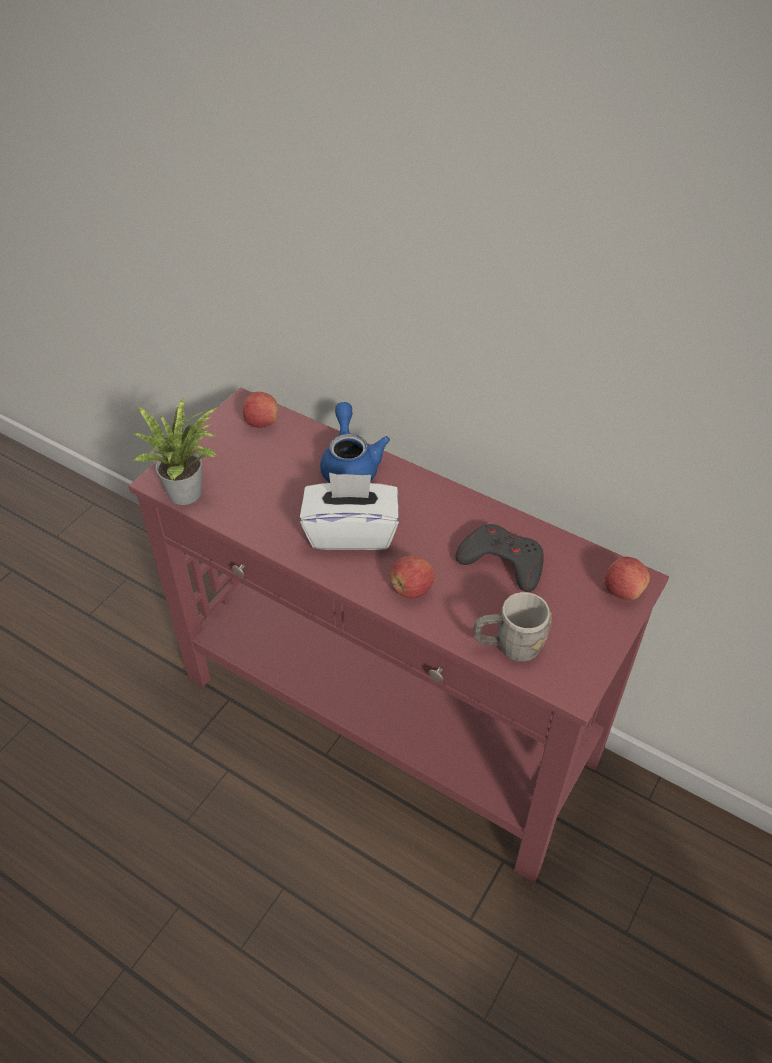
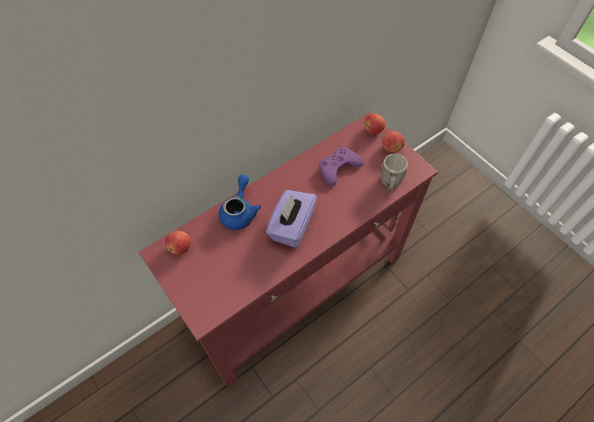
camera: 70 degrees left, 10 degrees up
(190, 492) = (221, 303): potted plant -> none
(350, 464) = (239, 211): blue teapot -> blue teapot turned 90 degrees clockwise
(351, 532) = (291, 226): white tissue box -> purple tissue box
(411, 589) = (341, 212): apple -> apple (391, 148)
(502, 561) = (338, 168): grey game controller -> purple game controller

